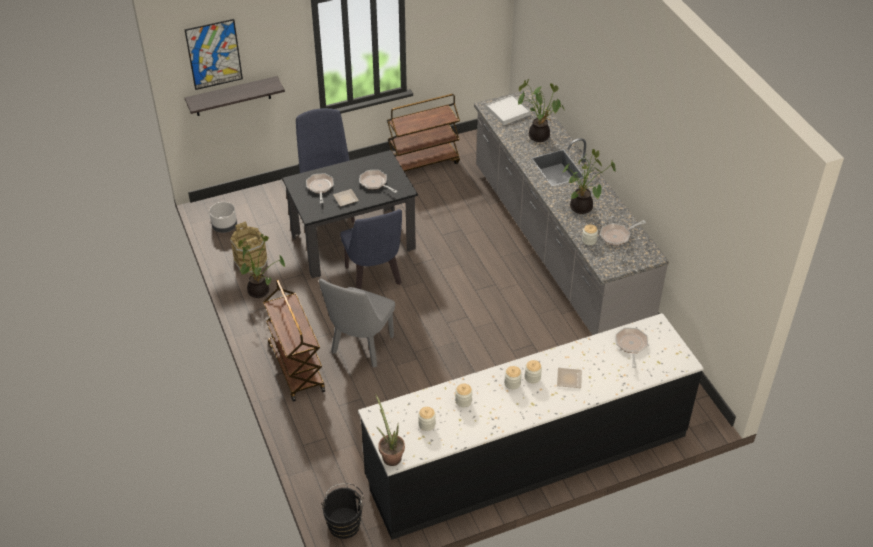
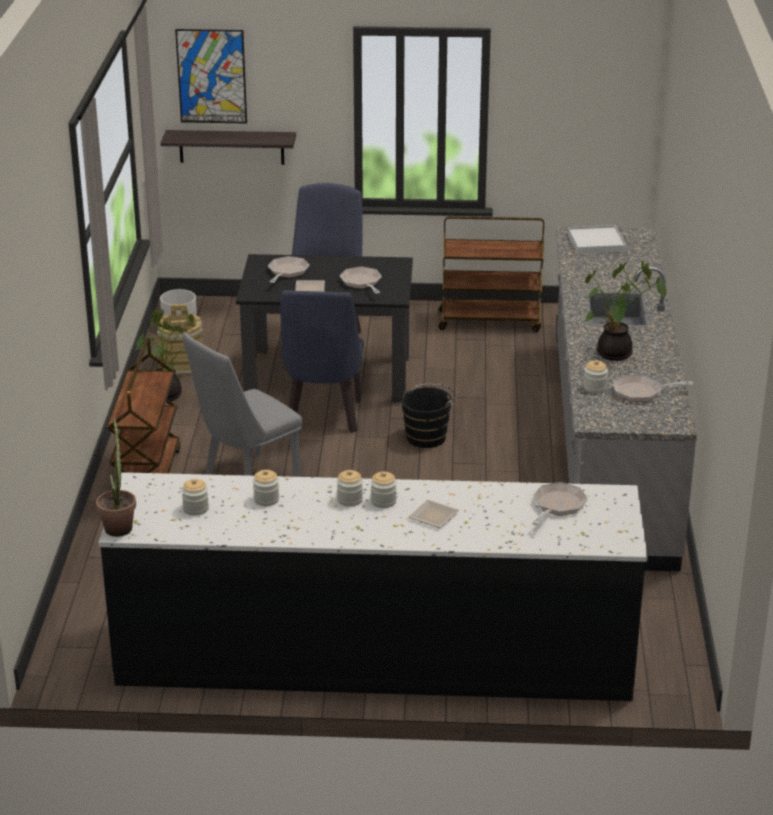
camera: 25 degrees right, 15 degrees down
(345, 523) = (70, 649): black bucket -> black bucket (428, 436)
(539, 135) = (620, 273): potted plant -> none

